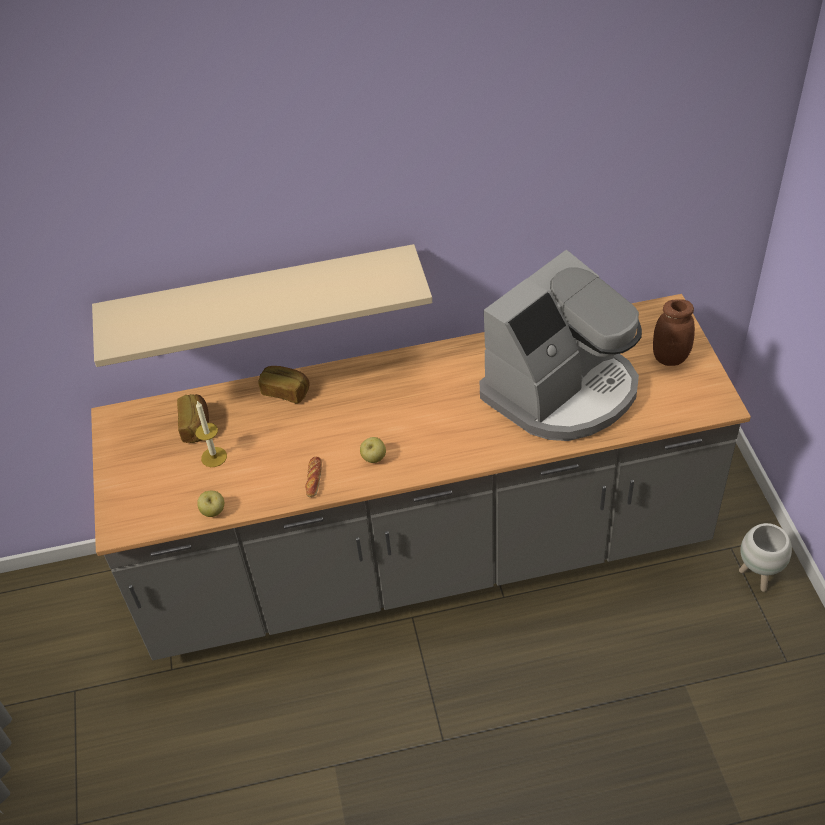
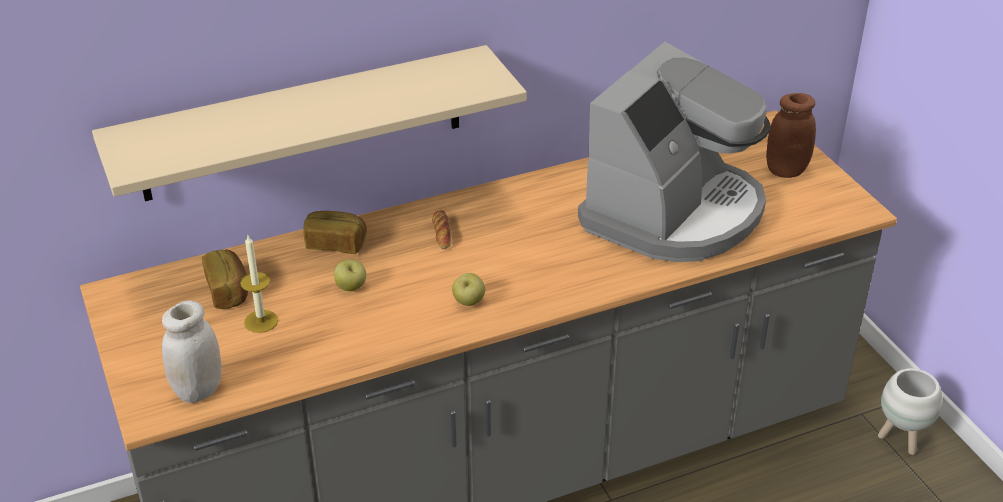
camera: 15 degrees left, 10 degrees down
(156, 512) = (198, 390): none -> white jar
(213, 511) = (276, 380): apple -> apple (351, 288)
(314, 479) = (399, 331): bread -> bread (442, 233)

